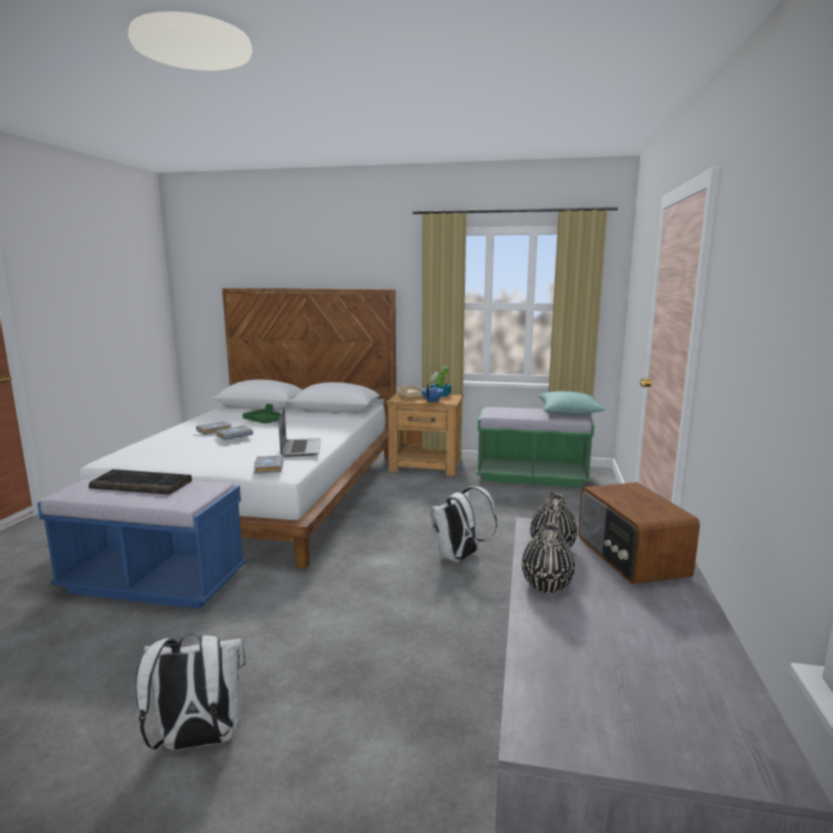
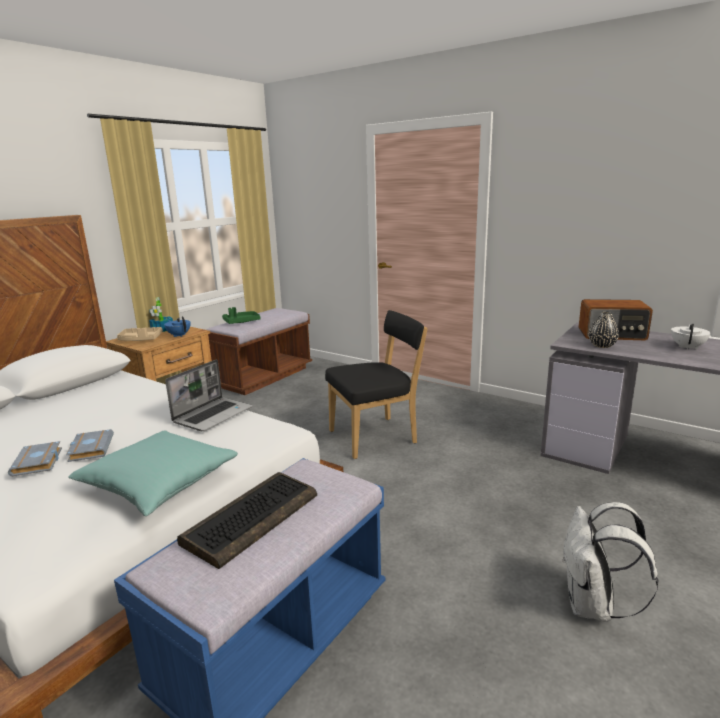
camera: 65 degrees left, 5 degrees up
(264, 421) = (50, 426): green tray -> green tray (241, 322)
(267, 467) = (259, 437): grey book -> none
(300, 448) = (213, 415): laptop -> laptop turned 105 degrees clockwise
(459, 558) = (376, 436): white backpack -> black chair
(532, 476) = (263, 377): green bench -> brown bench
(546, 586) = (650, 353): black vase -> none
(569, 413) = (278, 311): turquoise pillow -> turquoise pillow (159, 484)
(630, 623) = (687, 347): none -> white teapot

